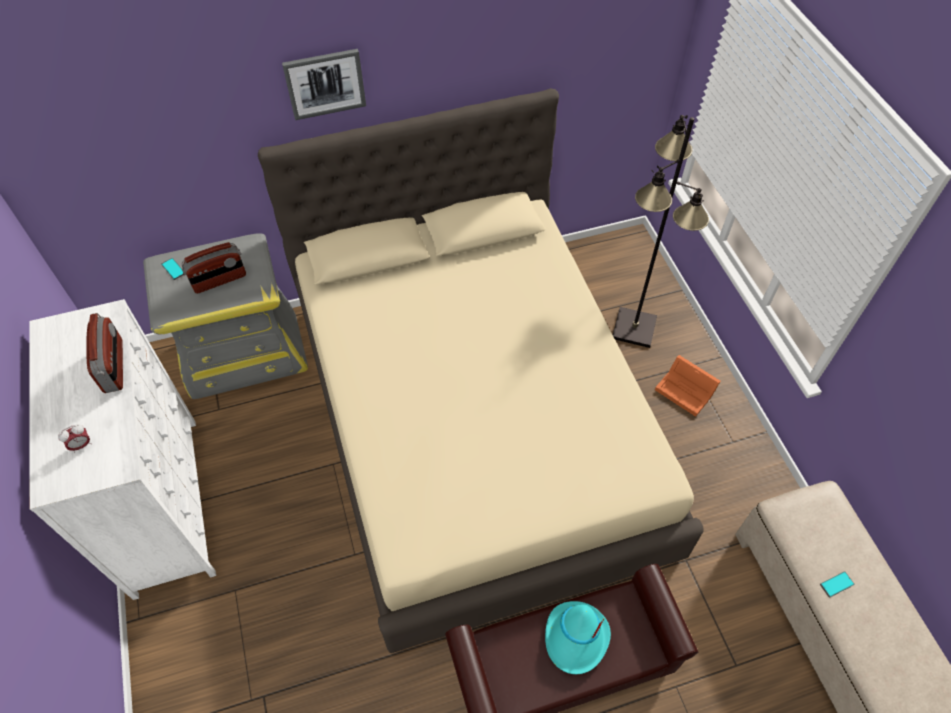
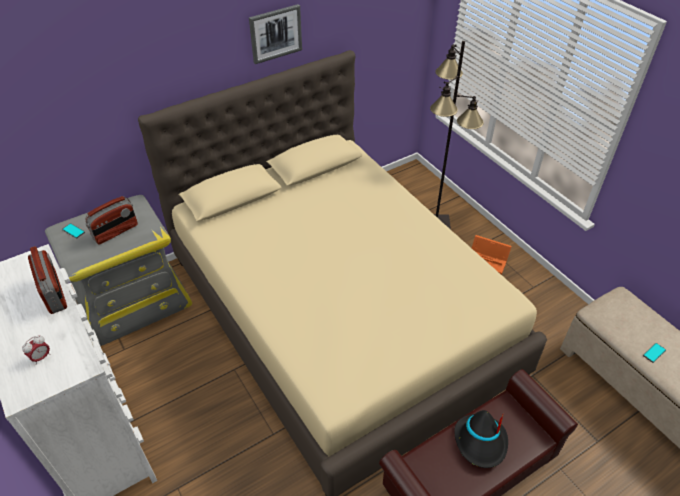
camera: 15 degrees left, 10 degrees down
(325, 83) = (185, 58): picture -> picture (275, 33)
(576, 638) = (480, 442): turquoise hat -> black hat

